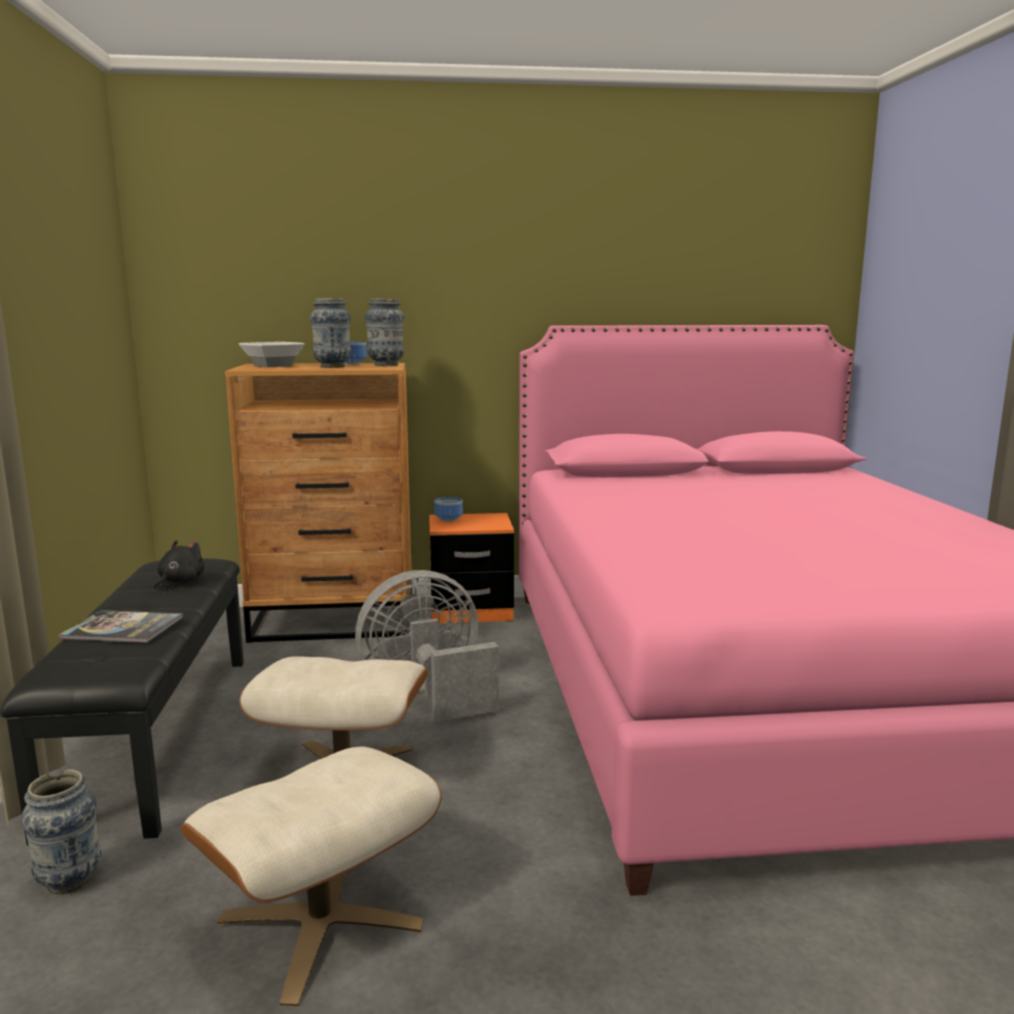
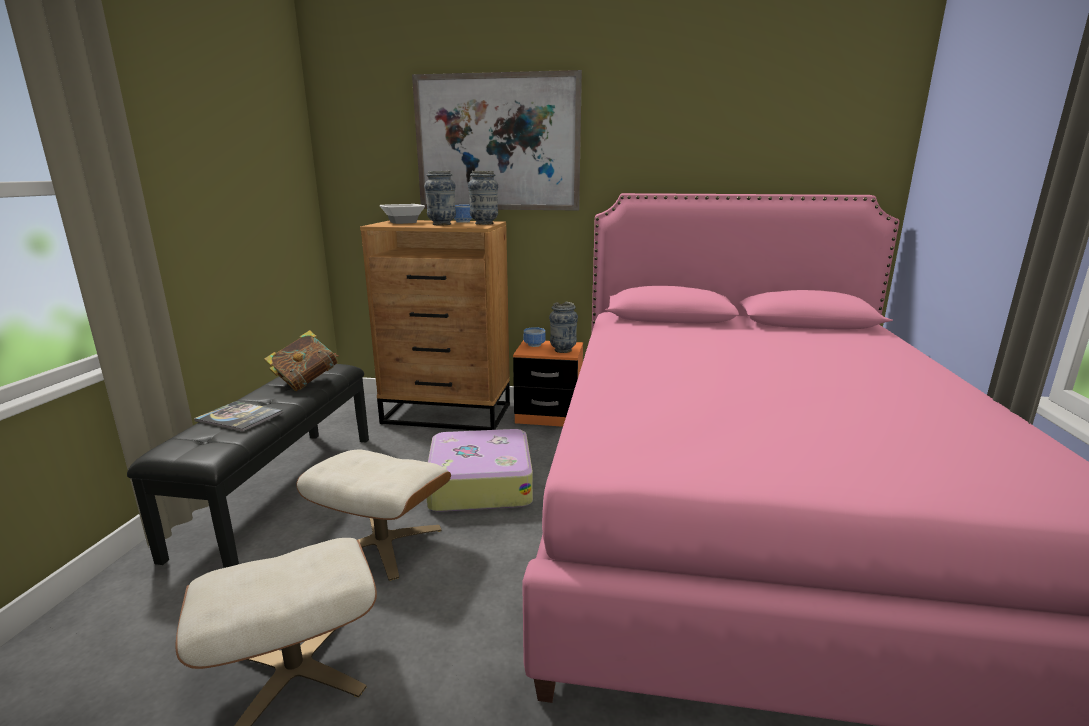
camera: 15 degrees right, 5 degrees up
(69, 880) = (161, 598): vase -> vase (563, 350)
(179, 582) = (306, 382): black plush toy -> book
(391, 264) = (497, 143): none -> picture
(428, 694) = (479, 483): grey fan -> suitcase

